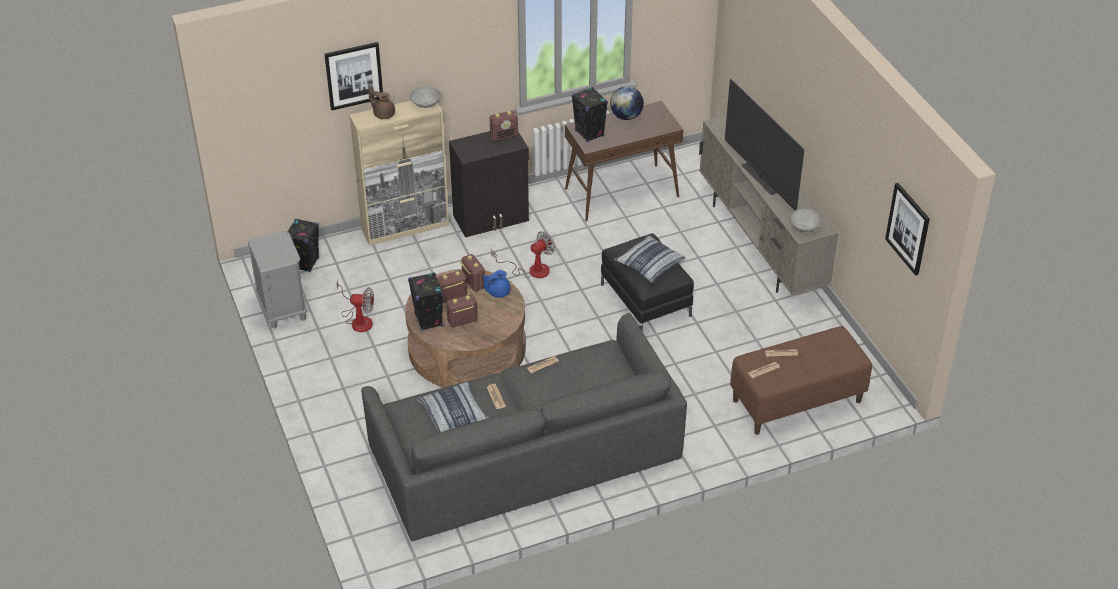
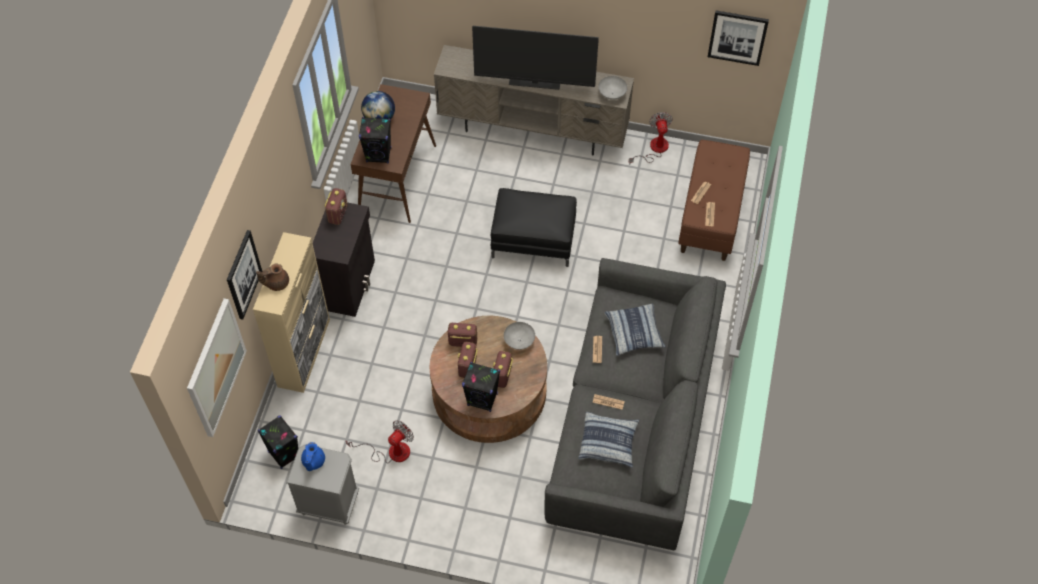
camera: 55 degrees left, 15 degrees up
(272, 113) = (215, 368): none -> picture
(426, 104) = (292, 244): grey bowl -> grey bowl (519, 340)
(497, 292) = (488, 331): blue teapot -> blue teapot (313, 462)
(531, 270) = (435, 294): fan -> fan (654, 149)
(649, 264) = (539, 212): pillow -> pillow (634, 333)

